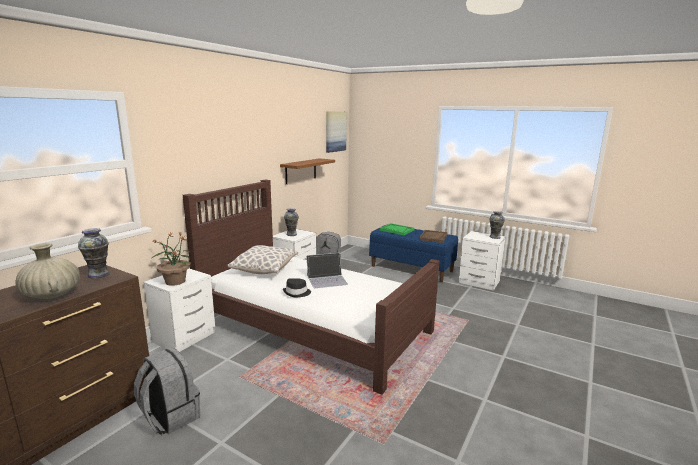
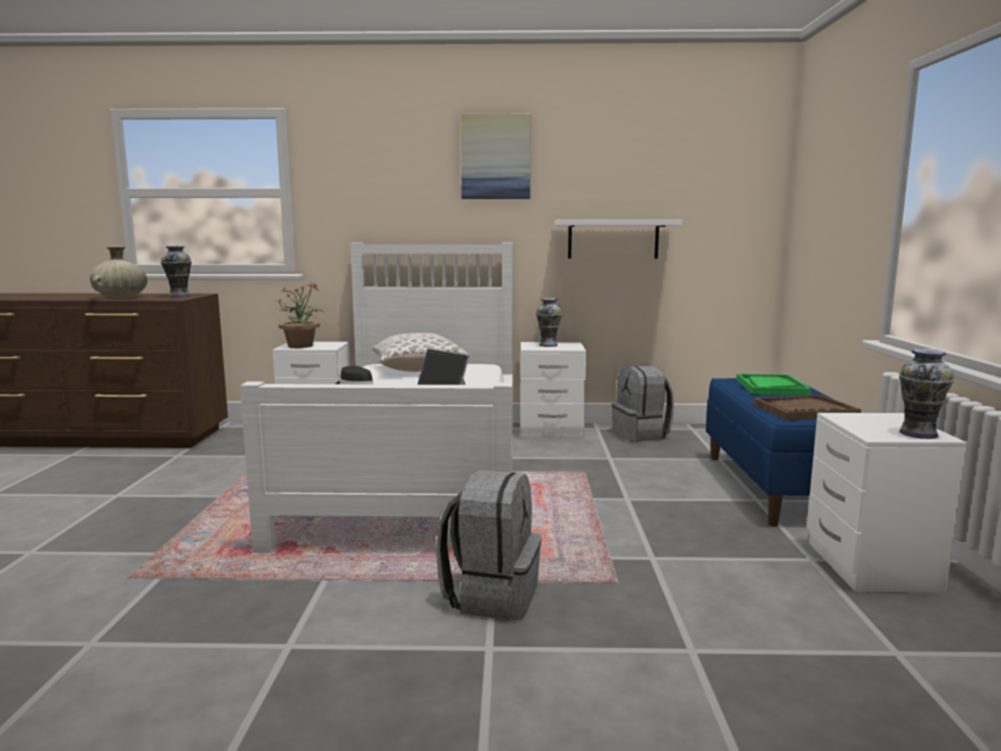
camera: 60 degrees right, 5 degrees down
(170, 417) = (157, 465): grey backpack -> grey backpack (491, 595)
(301, 171) = (613, 239): brown shelf -> white shelf
(311, 325) = (416, 471): brown bed -> white bed
(335, 131) = (735, 168): picture -> picture (495, 157)

